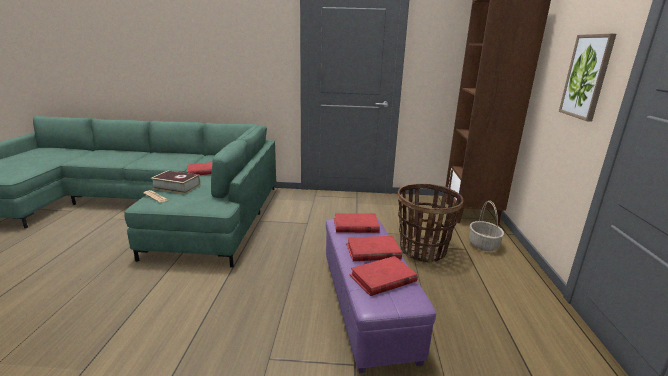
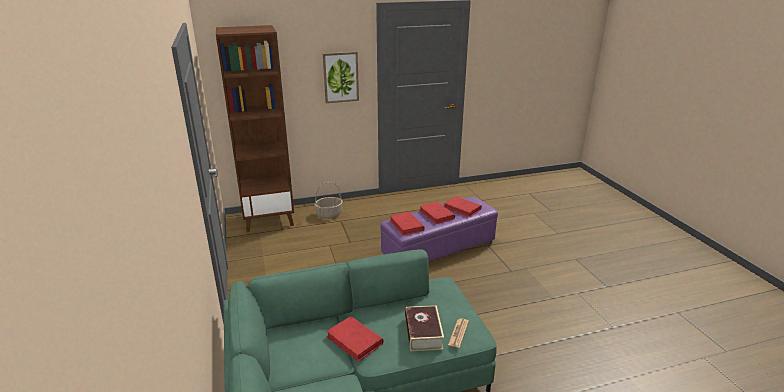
camera: 110 degrees left, 5 degrees up
(423, 250) = (354, 236): basket -> none

